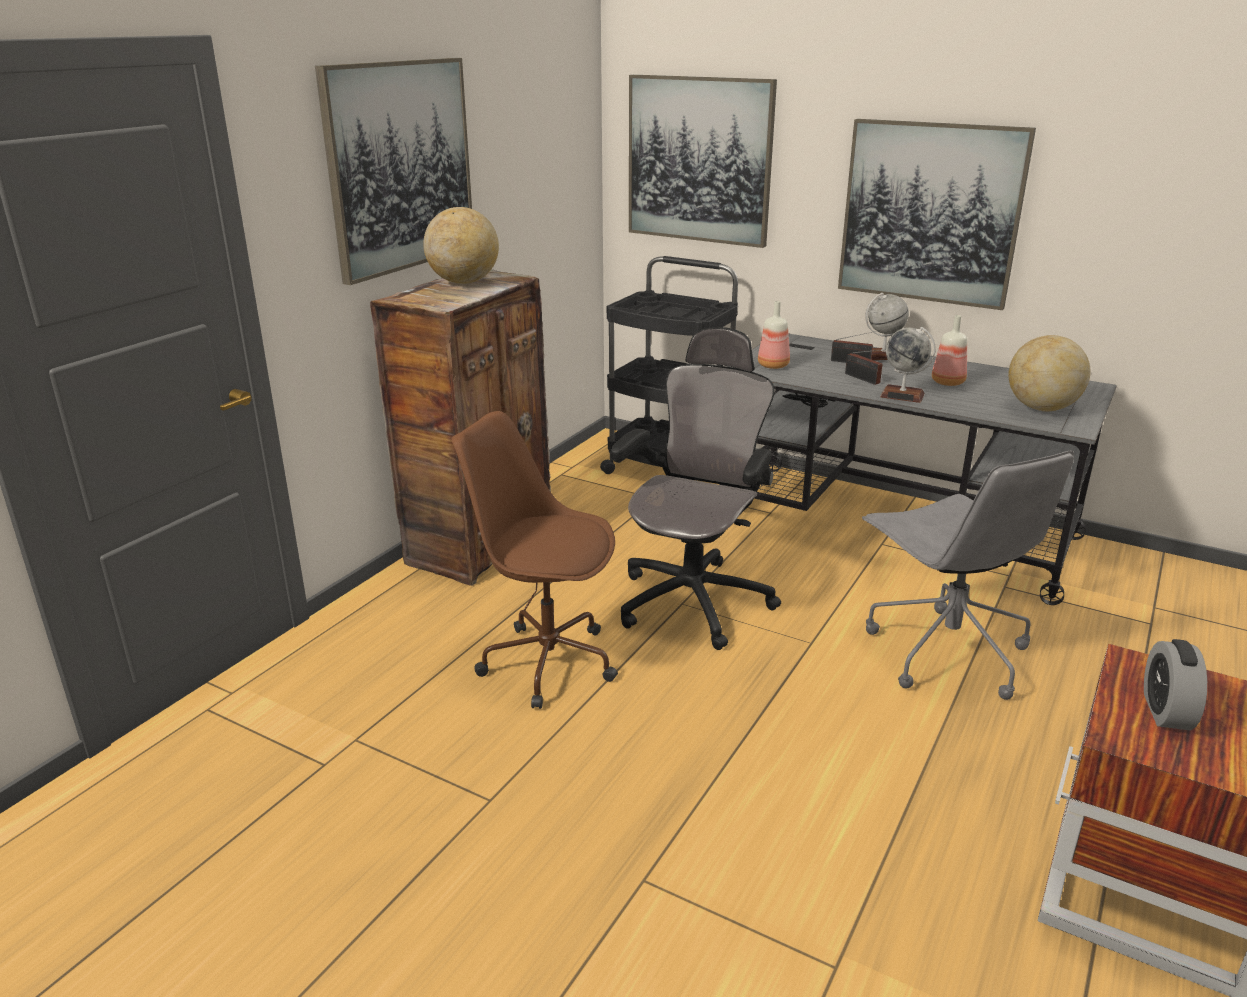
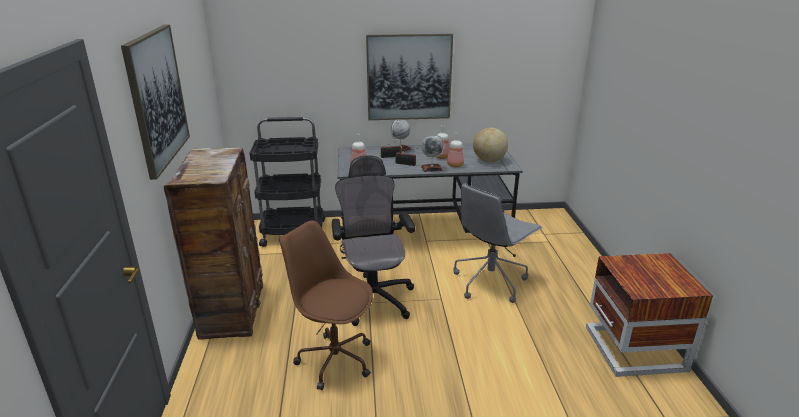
camera: 35 degrees left, 0 degrees up
(464, 282) = (205, 160): globe -> none
(545, 662) = (334, 360): brown office chair -> brown office chair turned 45 degrees clockwise
(699, 160) = (278, 62): picture -> none
(942, 650) = (492, 281): grey office chair -> grey office chair turned 105 degrees clockwise
(957, 400) = (455, 165): none -> bottle
(1166, 711) = (640, 275): alarm clock -> none

